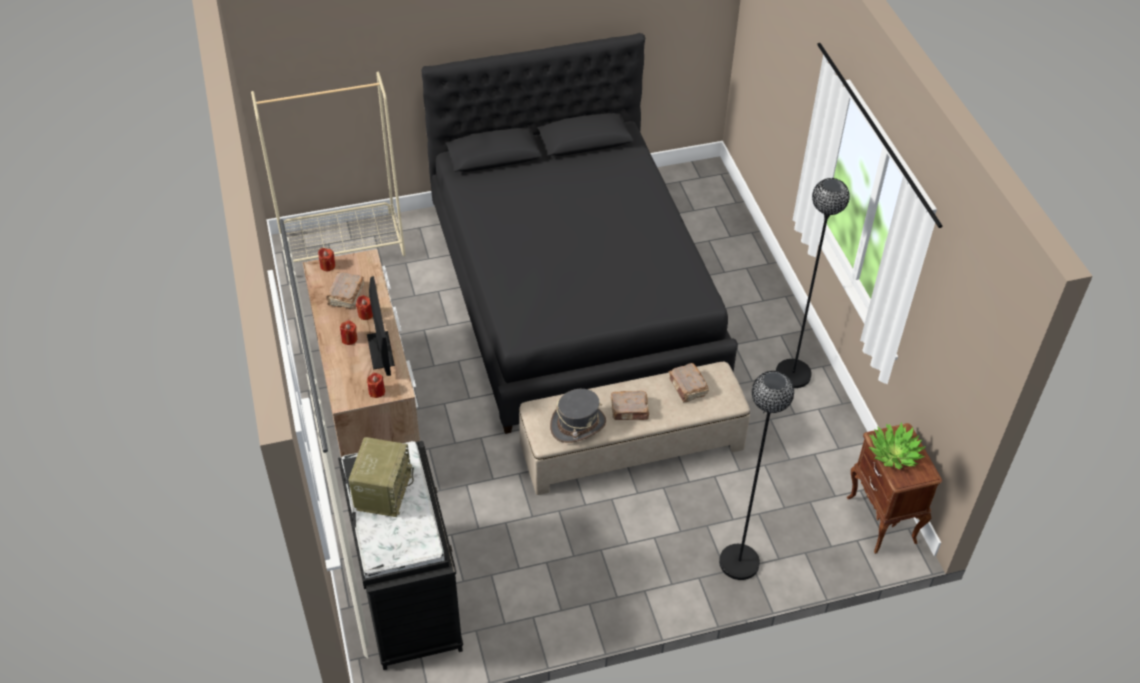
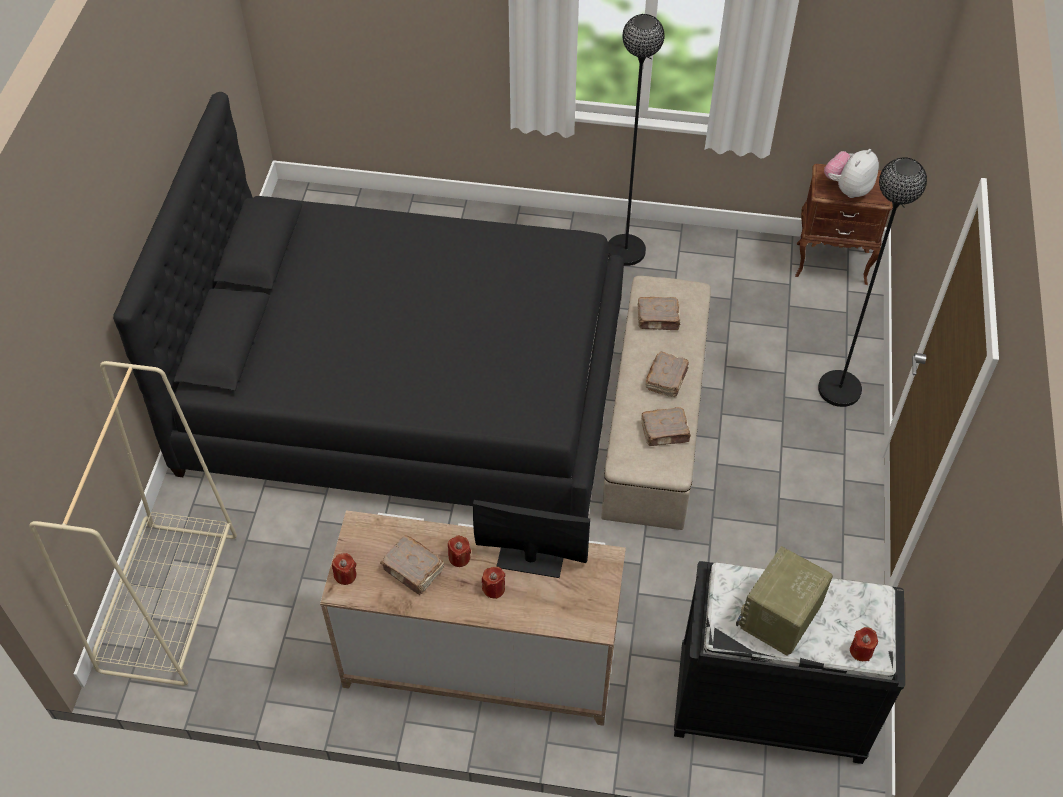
camera: 65 degrees left, 5 degrees up
(377, 391) = (599, 585): red candle -> red candle (861, 651)
(383, 491) = (780, 618): radio -> radio turned 90 degrees counterclockwise
(578, 425) = (665, 432): grey hat -> brown book
(894, 453) = (847, 189): potted plant -> plush toy

